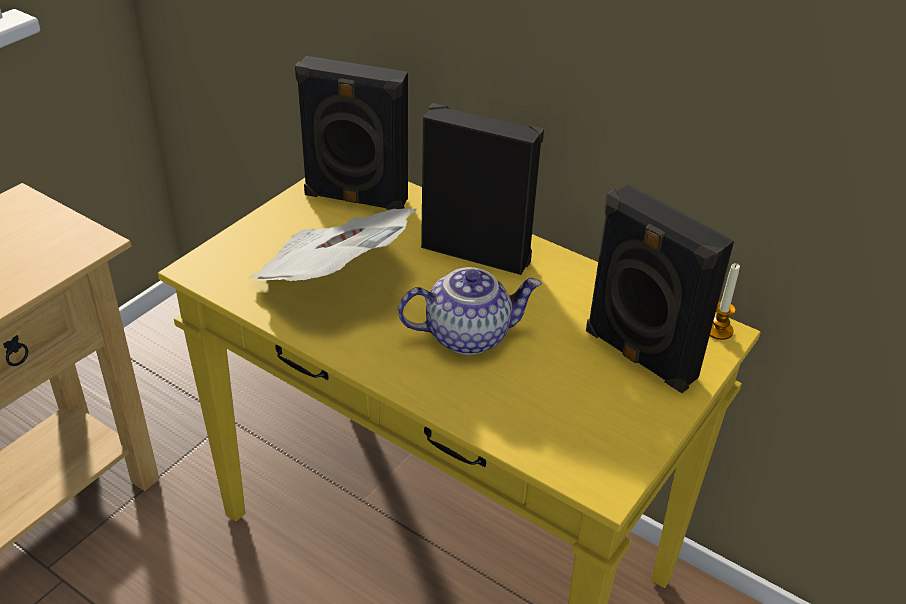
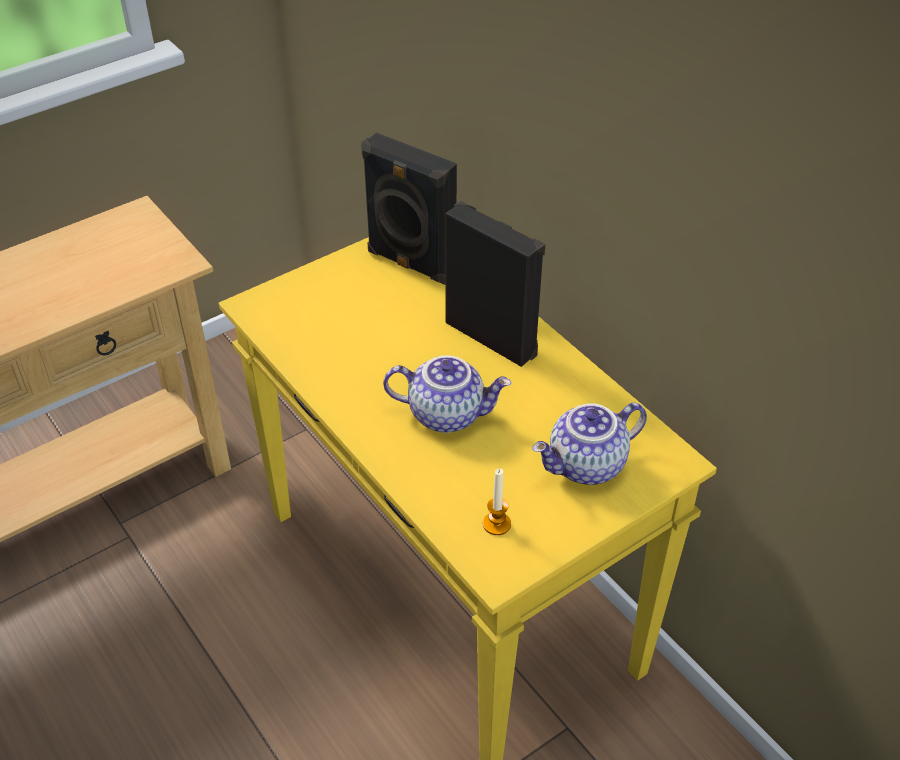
camera: 20 degrees right, 5 degrees up
(333, 279) = (357, 337): newspaper -> none
(638, 356) = (587, 466): black speaker -> teapot
(718, 330) = (676, 458): candle -> candle (496, 524)

